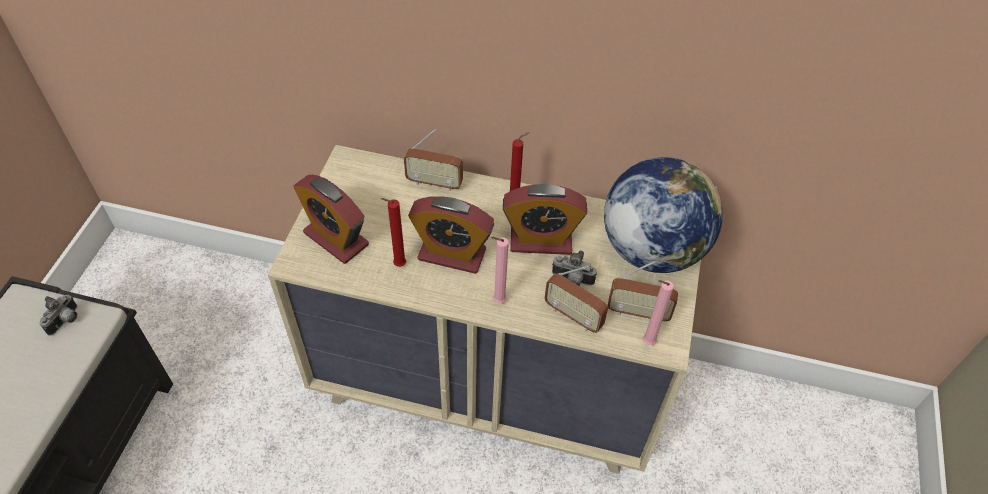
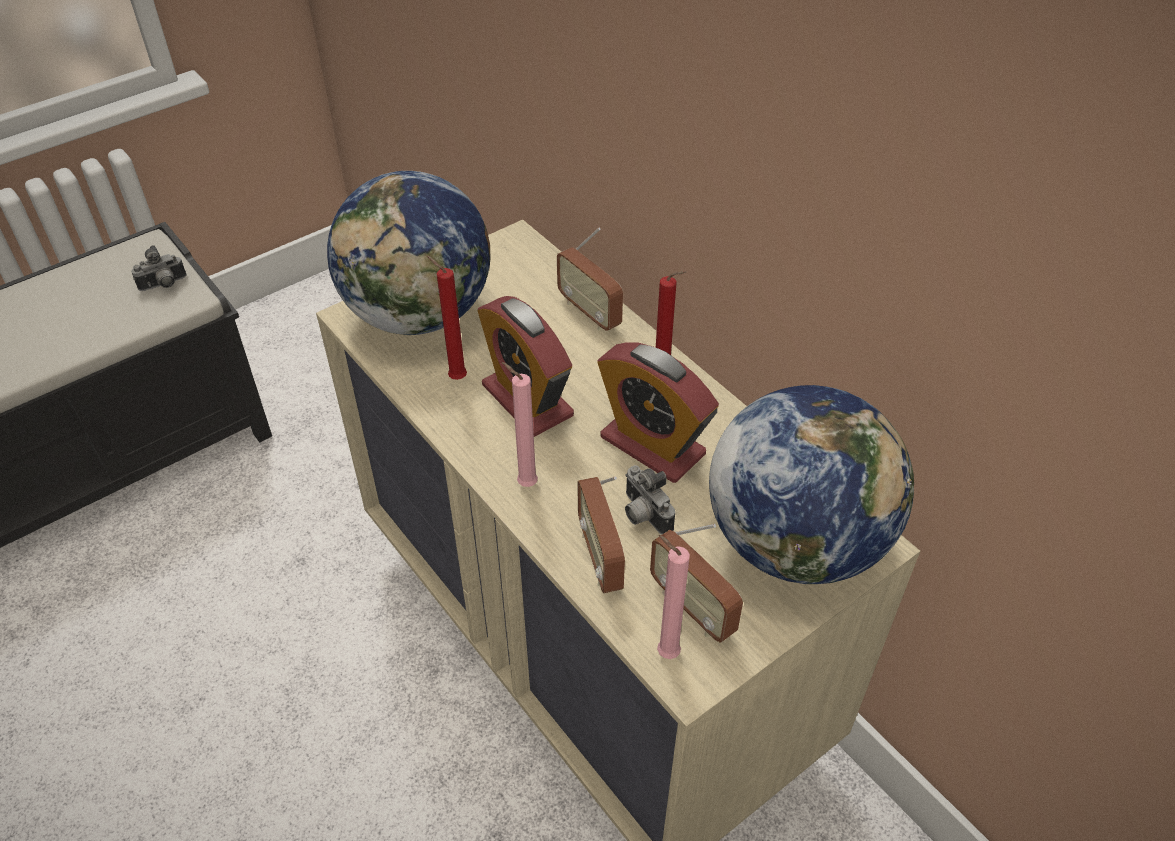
camera: 40 degrees right, 5 degrees down
(336, 239) = (420, 314): alarm clock -> globe

